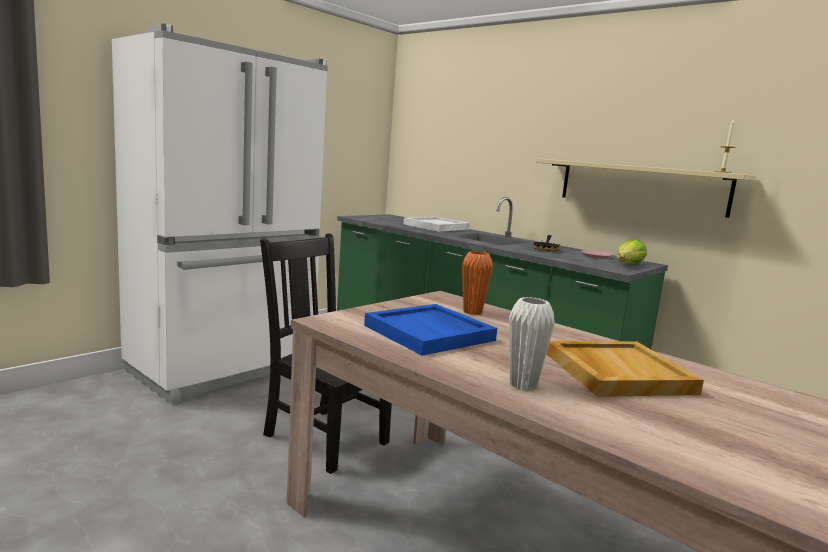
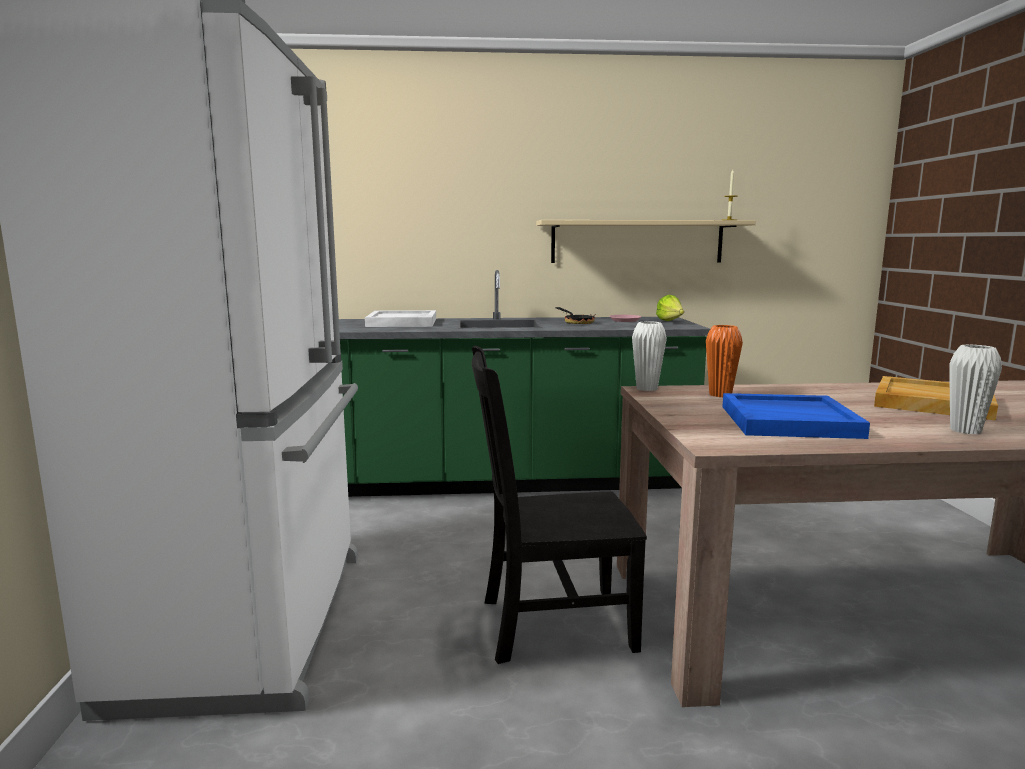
camera: 45 degrees left, 0 degrees up
(446, 295) = (647, 388): none -> white vase

